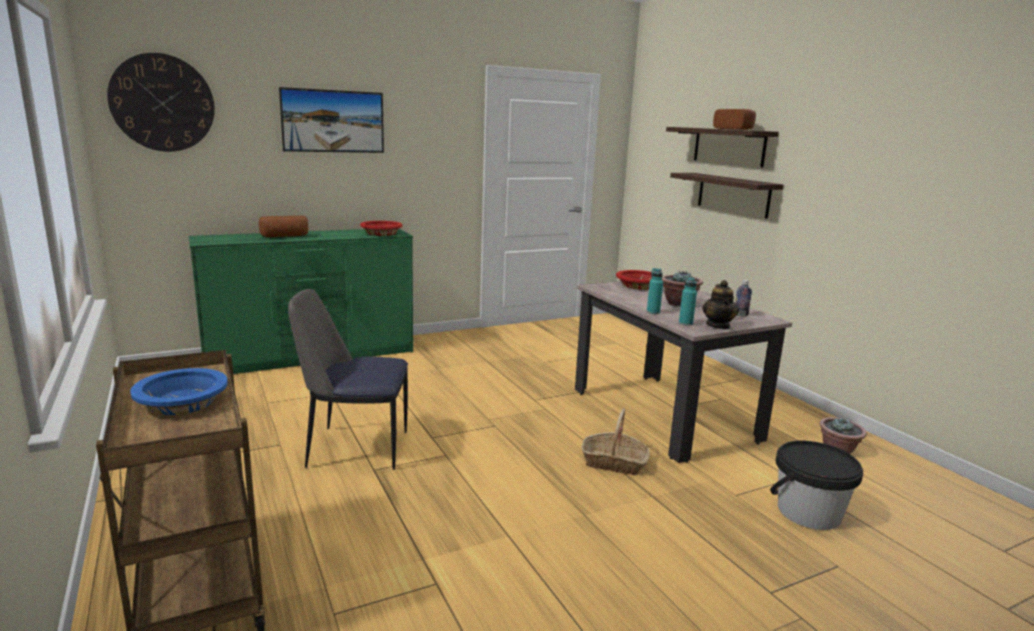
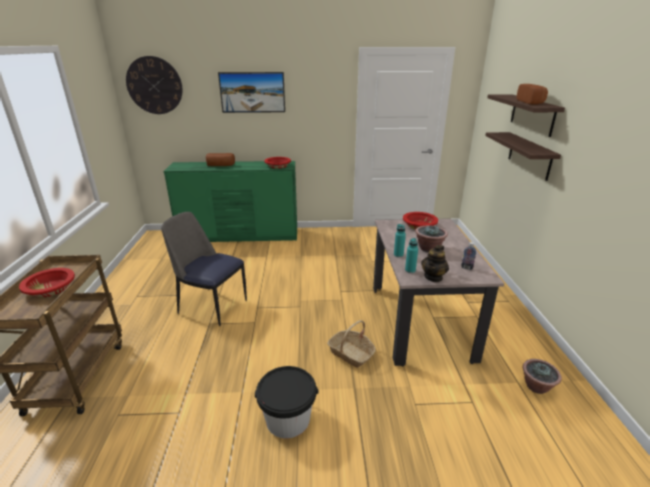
camera: 25 degrees right, 10 degrees up
(182, 402) = (50, 288): blue bowl -> red bowl
(808, 512) = (459, 436): black bucket -> black bucket (288, 419)

